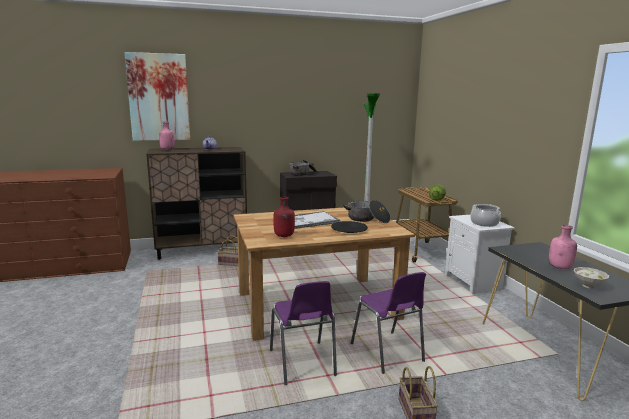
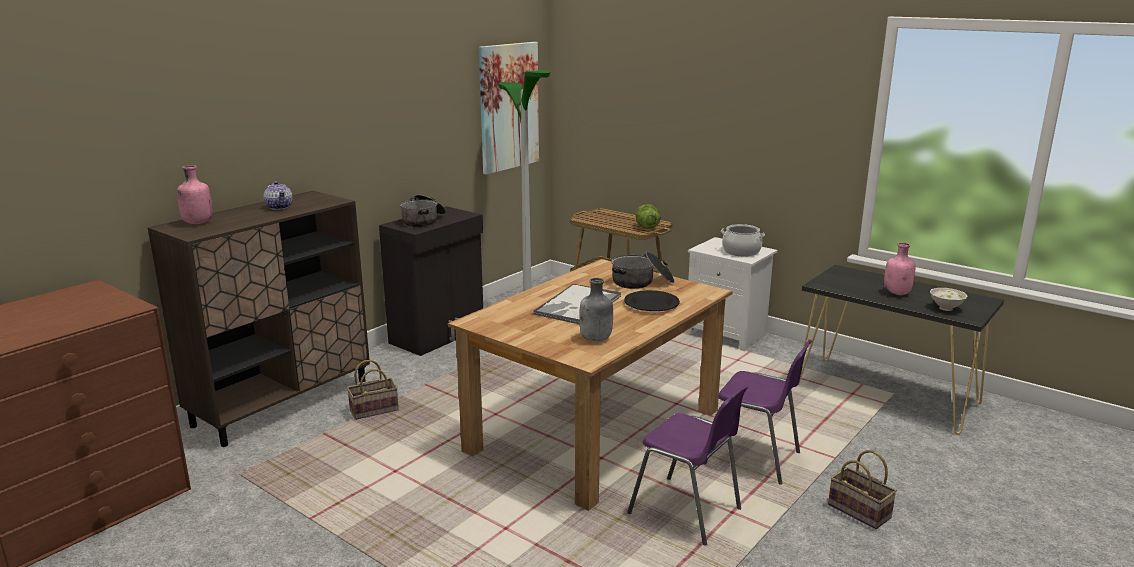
camera: 35 degrees left, 5 degrees up
(158, 97) = (154, 116): picture -> picture (508, 107)
(284, 236) = (596, 339): red bottle -> grey bottle

